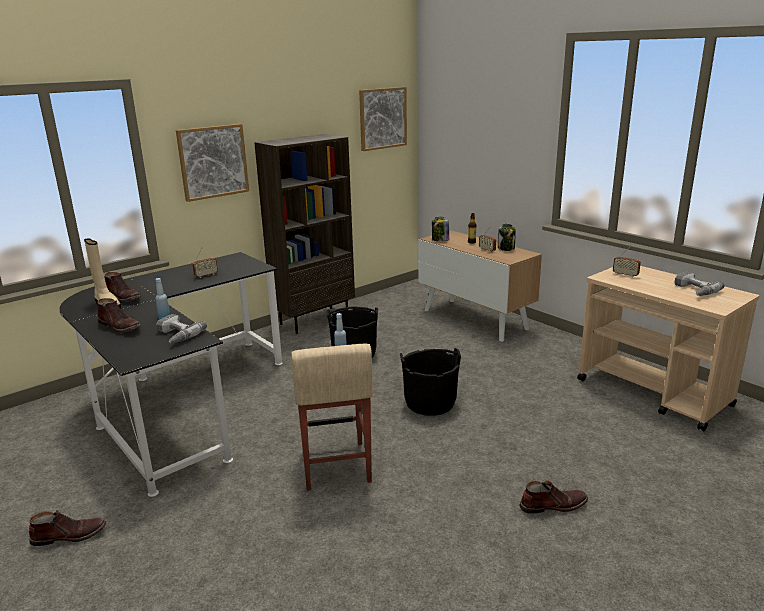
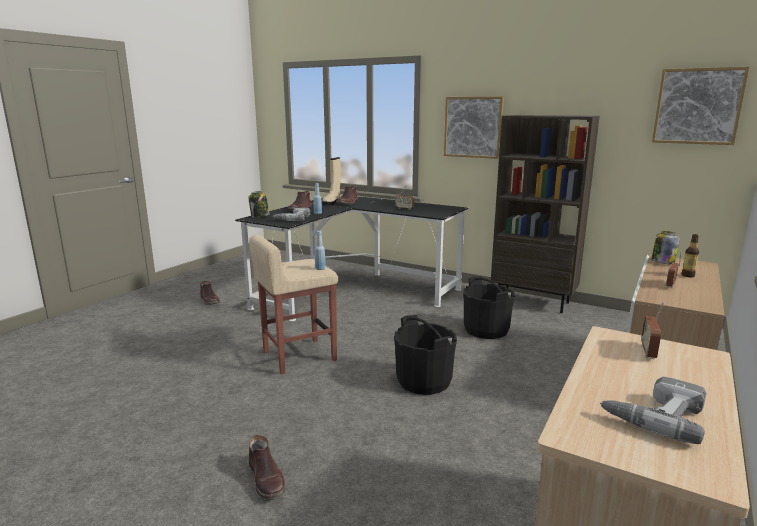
camera: 70 degrees right, 5 degrees down
(506, 248) = (701, 294): jar -> jar (259, 216)

